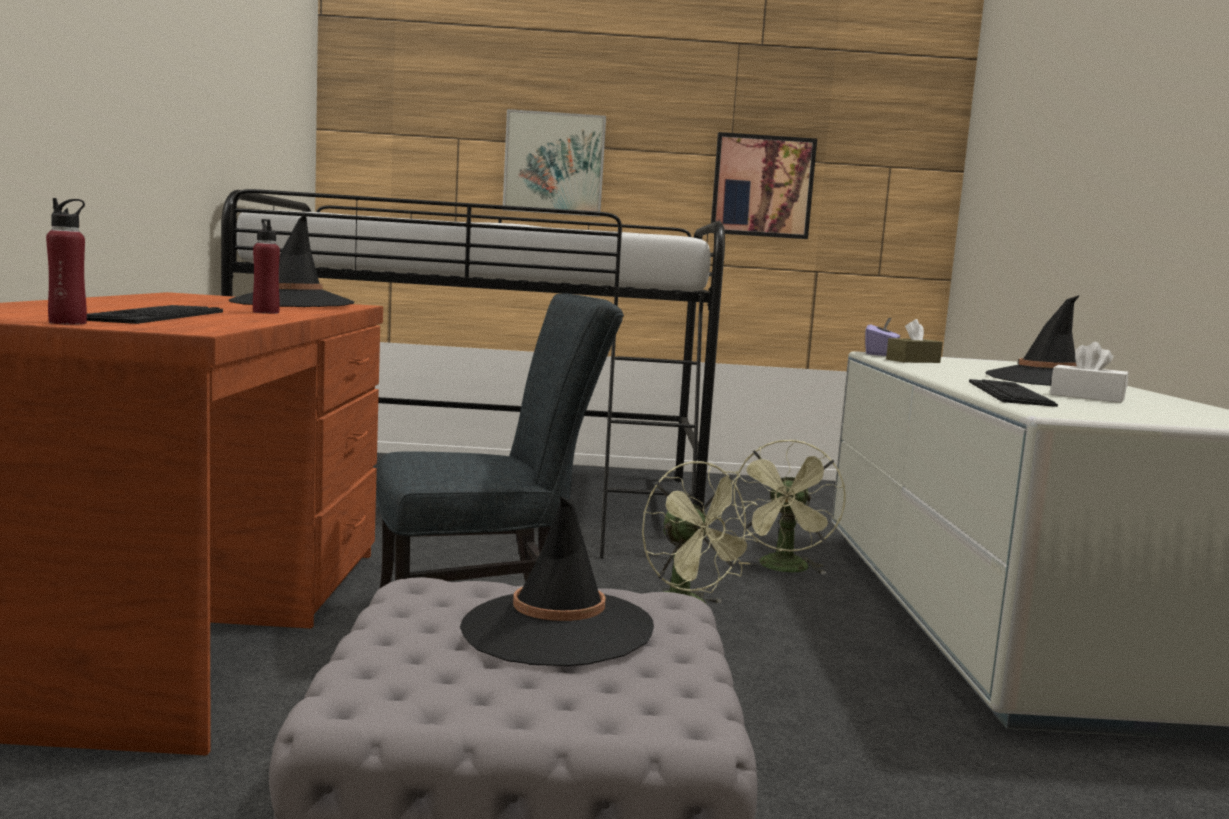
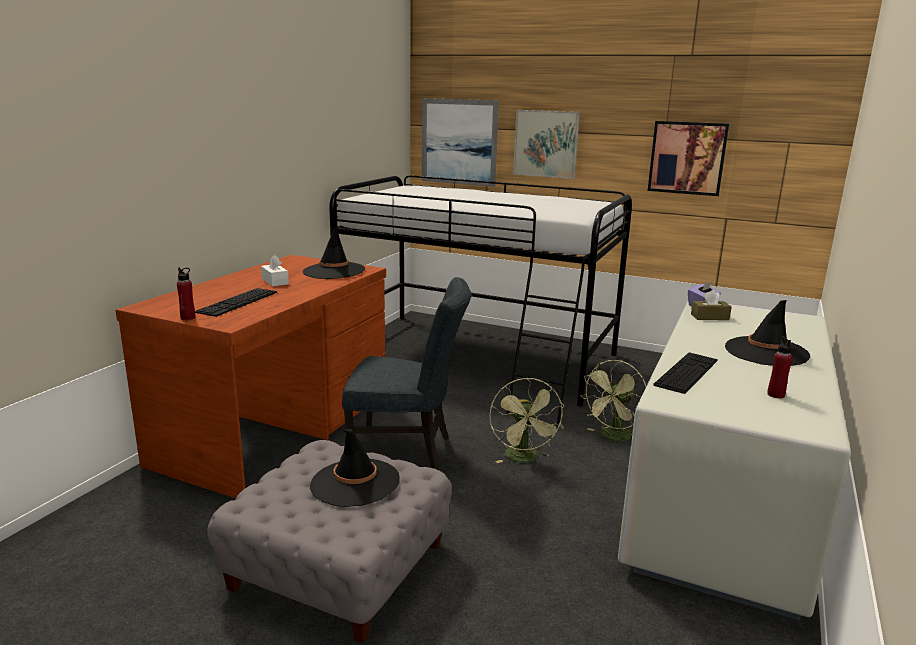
camera: 25 degrees right, 10 degrees up
(266, 312) = (299, 290): red bottle -> red bottle (775, 394)
(407, 158) = (459, 142): none -> picture
(1087, 397) = (743, 380): white tissue box -> white tissue box (275, 281)

